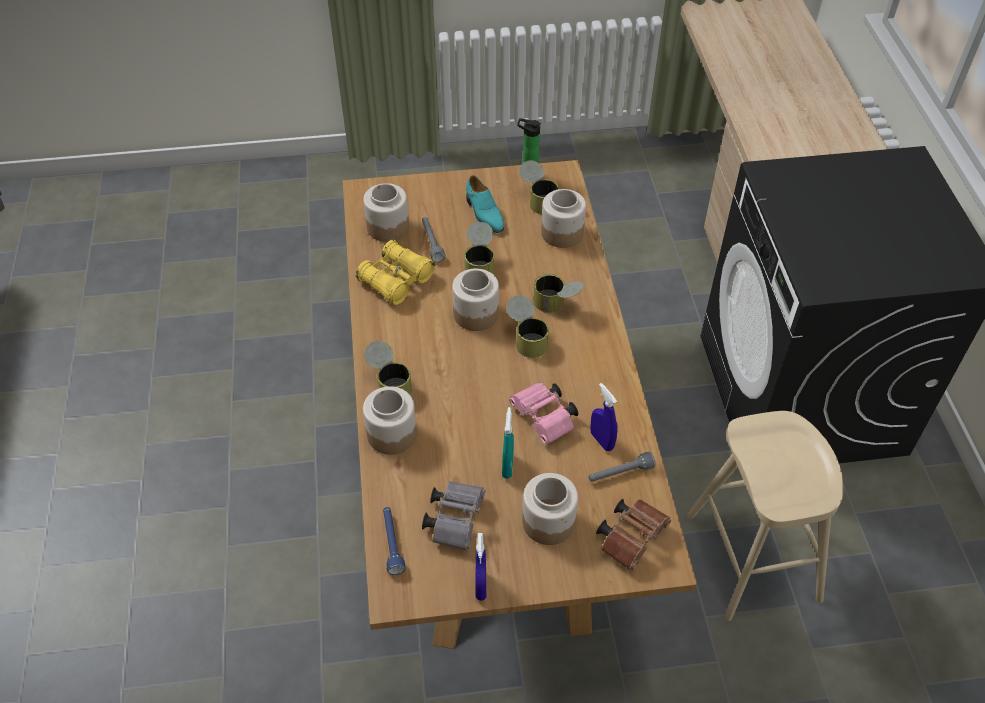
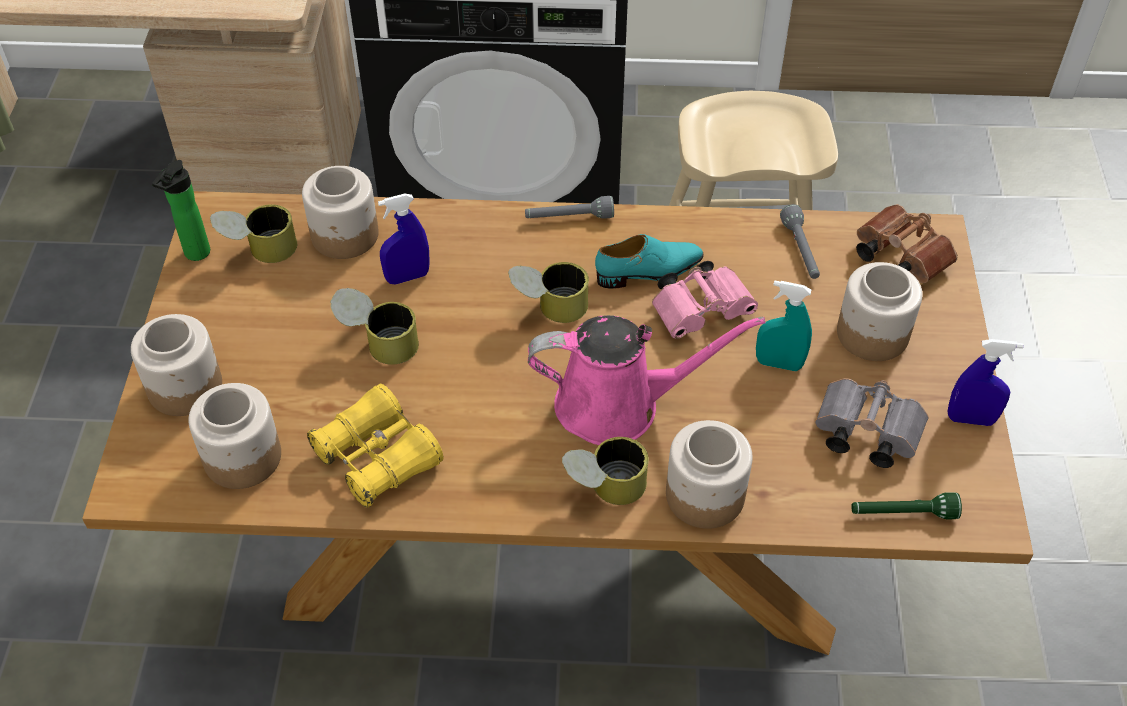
camera: 80 degrees left, 0 degrees up
(392, 543) = (902, 514): blue flashlight -> green flashlight
(431, 242) = (305, 399): grey flashlight -> grey flashlight (569, 218)
(454, 383) = (618, 405): none -> pink watering can
(476, 314) = (485, 360): jar -> jar (186, 386)
(484, 214) = (264, 321): turquoise shoe -> turquoise shoe (649, 271)
(557, 305) = (492, 265): can -> none
(601, 440) = (746, 259): blue spray bottle -> blue spray bottle (407, 277)

